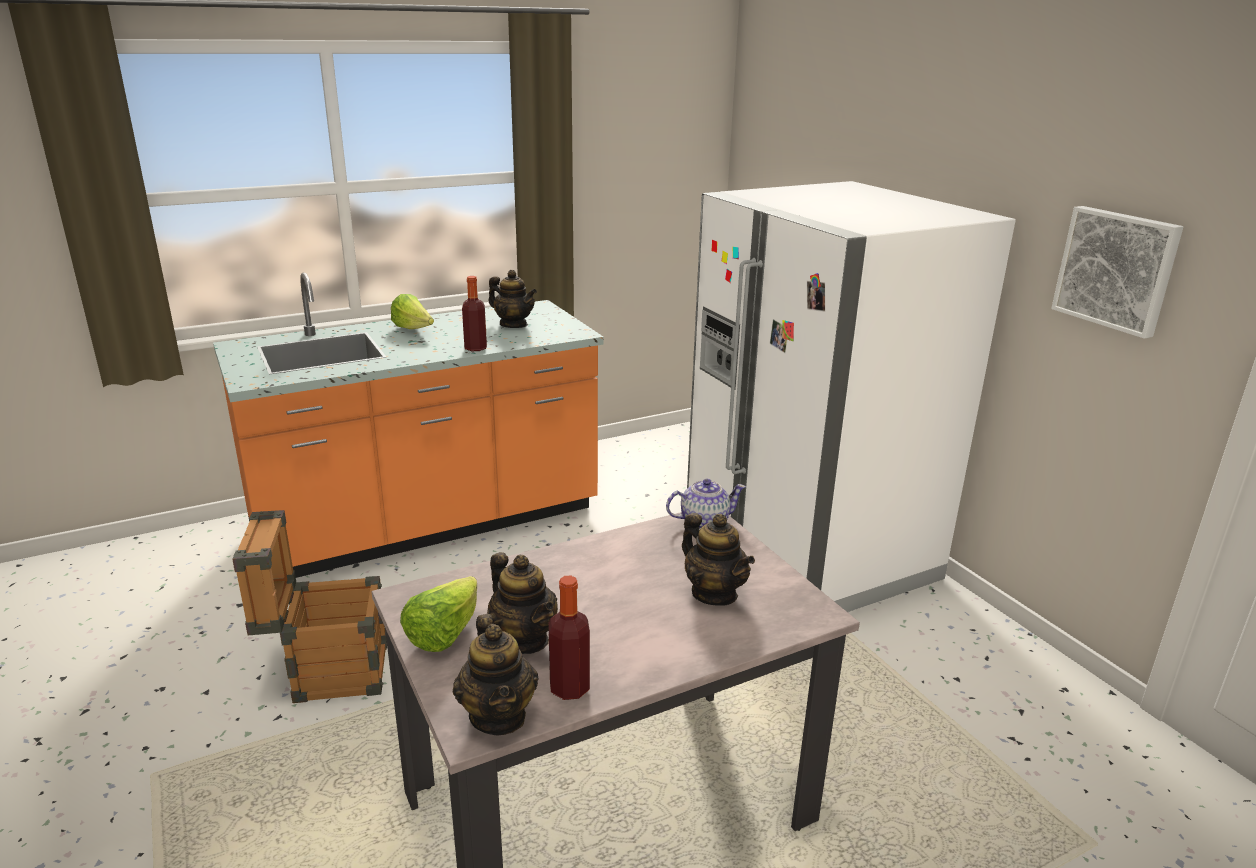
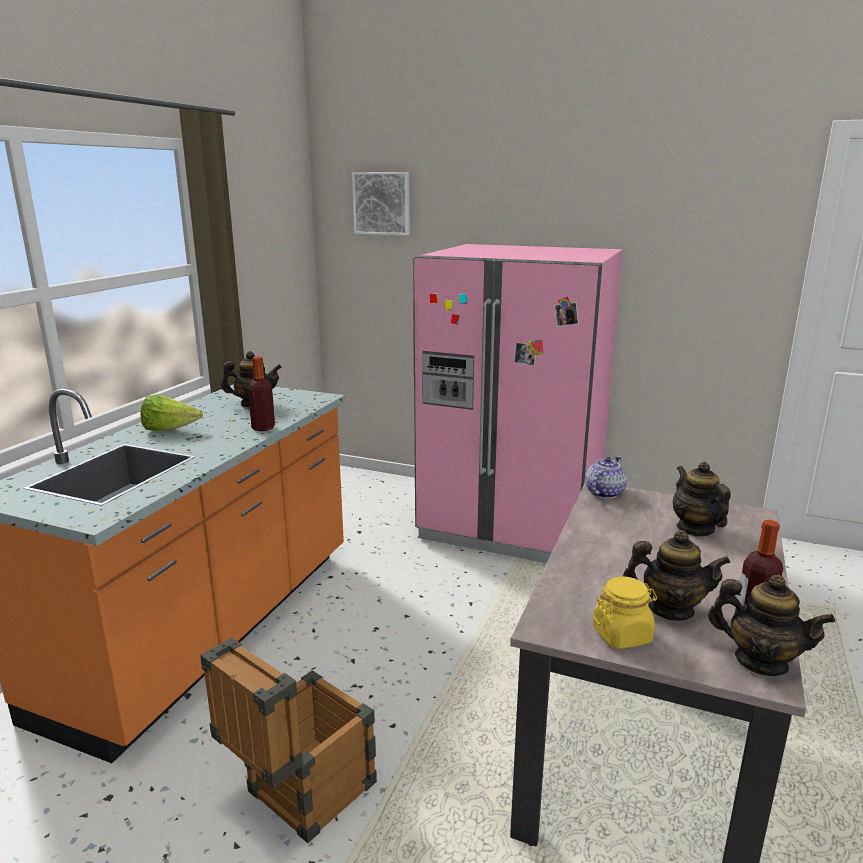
camera: 40 degrees left, 5 degrees down
(444, 634) = (622, 635): lettuce -> yellow jar
(714, 593) = (695, 528): teapot -> teapot turned 120 degrees counterclockwise
(808, 551) = (511, 525): white fridge -> pink fridge
(1117, 269) = (701, 270): picture -> picture (382, 203)

